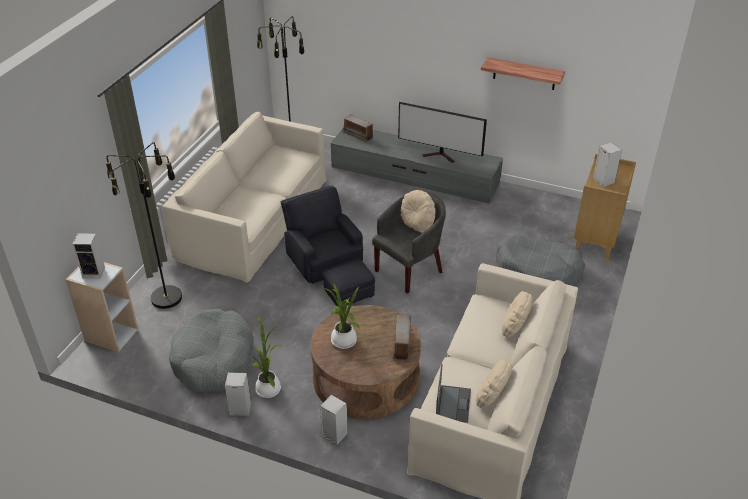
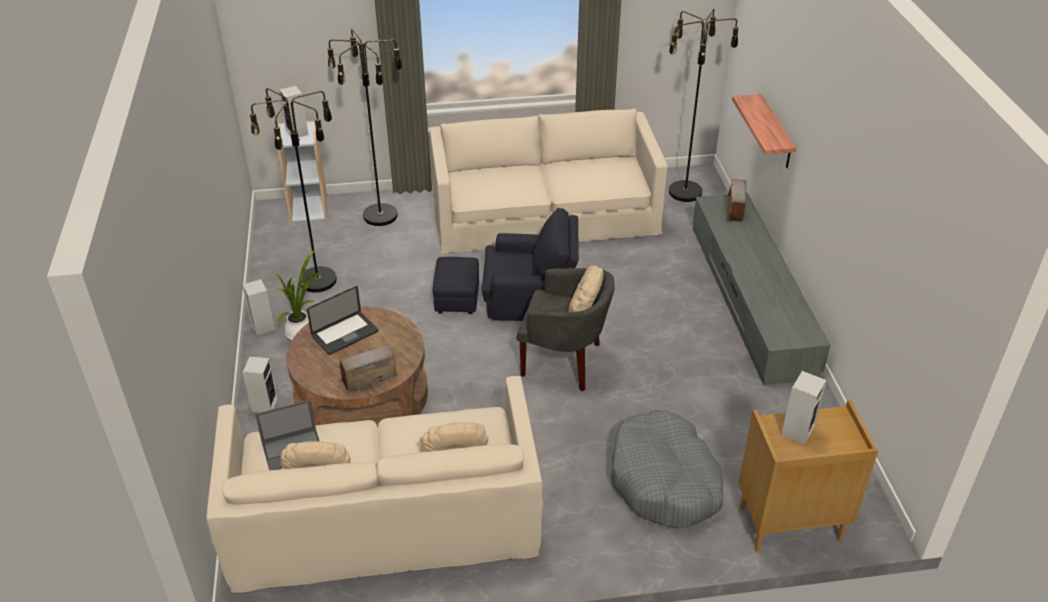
camera: 60 degrees right, 0 degrees up
(214, 360) = (317, 281): grey dog bed -> floor lamp
(329, 268) = (512, 300): black armchair -> black armchair turned 60 degrees clockwise
(343, 342) = (345, 334): potted plant -> laptop
(441, 156) = (769, 289): television -> none
(524, 74) = (872, 233): shelf -> shelf (776, 132)

